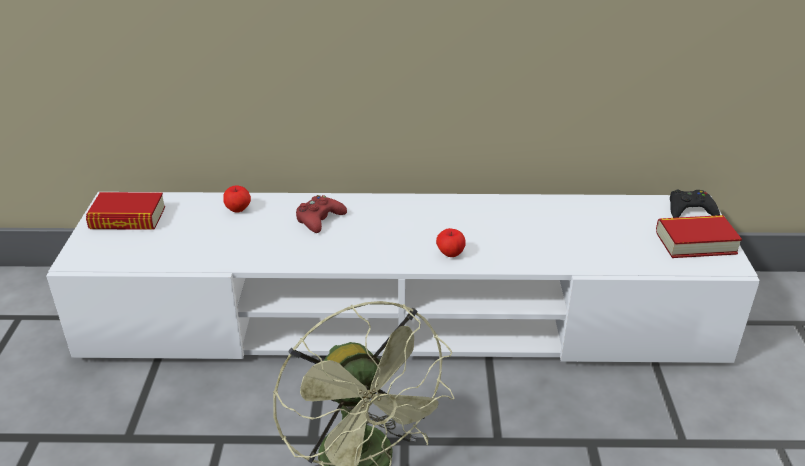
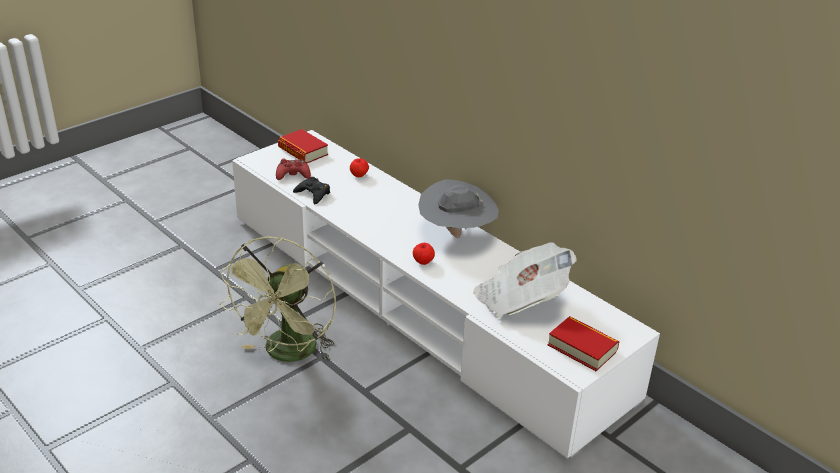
camera: 45 degrees right, 0 degrees up
(319, 219) = (389, 204): red game controller -> red game controller (293, 175)
(431, 211) = (456, 234): none -> grey hat
(584, 234) = (520, 299): none -> newspaper
(690, 210) = (622, 331): black game controller -> black game controller (313, 194)

